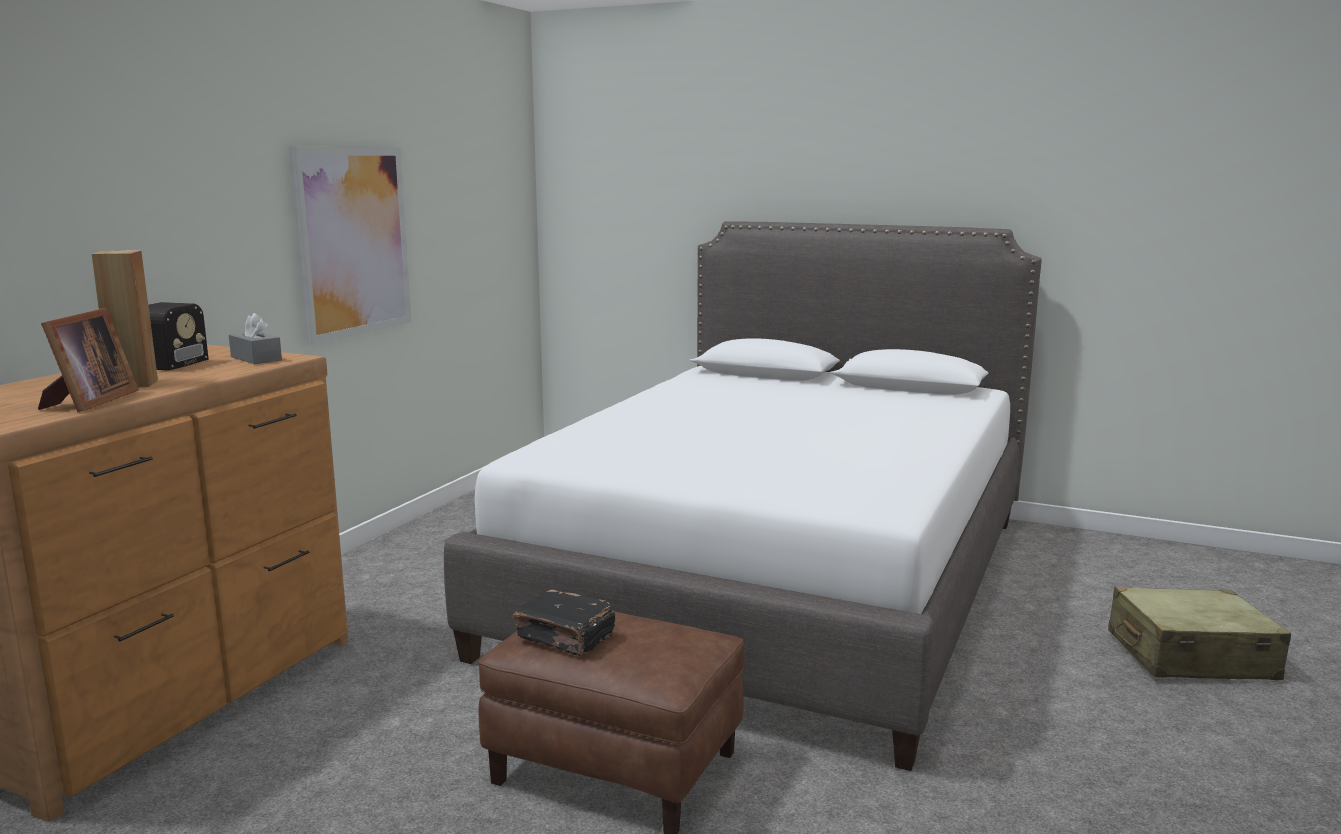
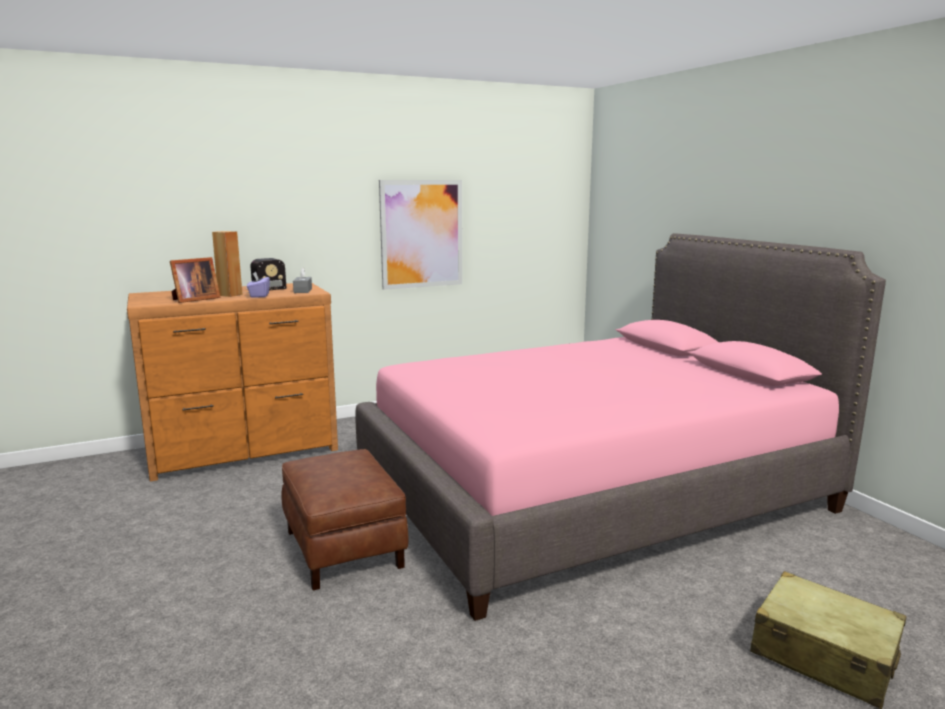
camera: 40 degrees right, 0 degrees up
(204, 377) = (259, 295): none -> purple tissue box
(566, 638) = (322, 464): black book -> none
(778, 582) = (591, 492): white bed -> pink bed

